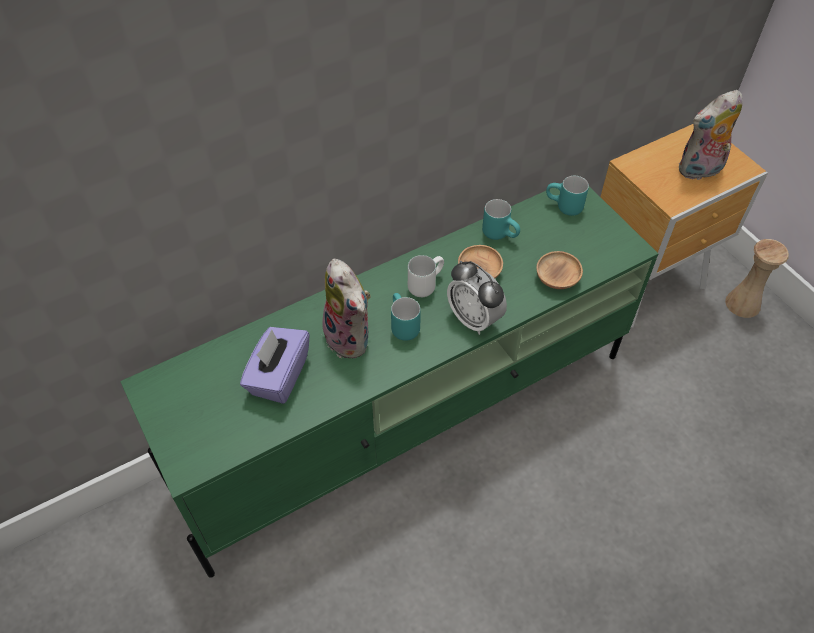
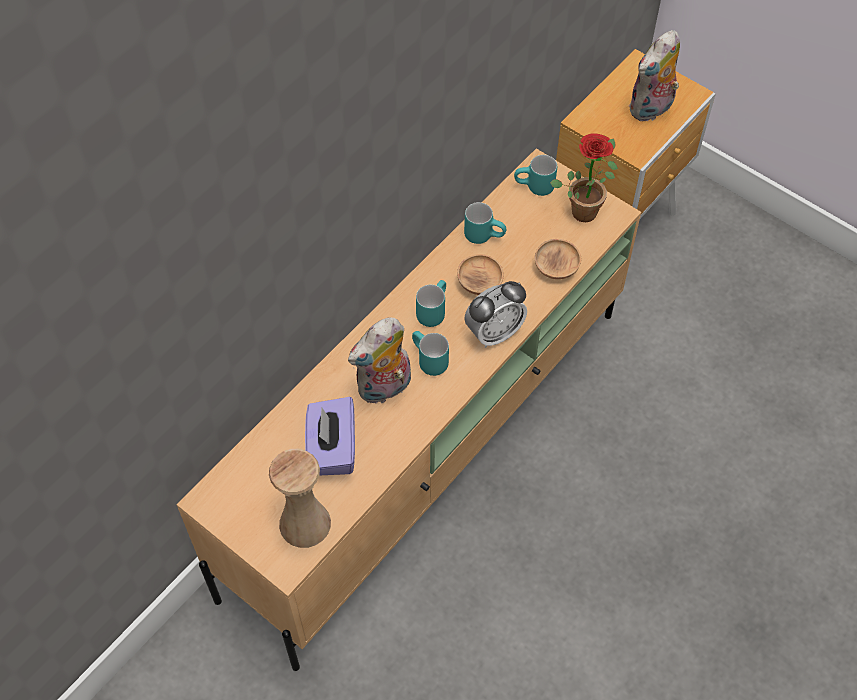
camera: 20 degrees left, 5 degrees up
(351, 338) = (384, 388): plush toy -> plush toy turned 105 degrees clockwise
(408, 420) = (429, 447): green tv stand -> beige tv stand
(424, 283) = (431, 310): white mug -> turquoise mug
(474, 319) = (494, 333): alarm clock -> alarm clock turned 60 degrees counterclockwise
(605, 236) = (585, 208): none -> potted plant
(742, 304) = (717, 219): beige vase -> beige vase (305, 523)

